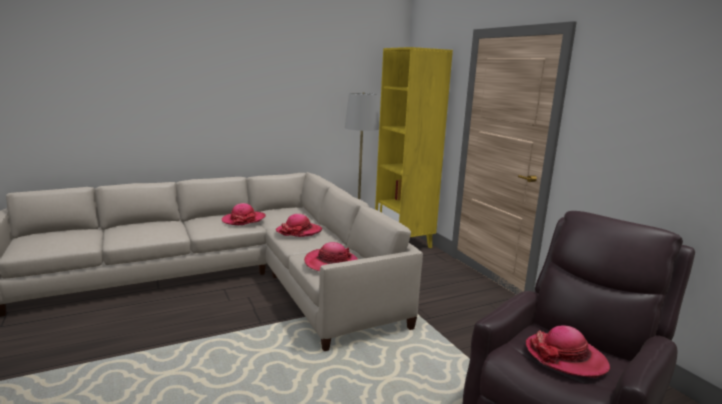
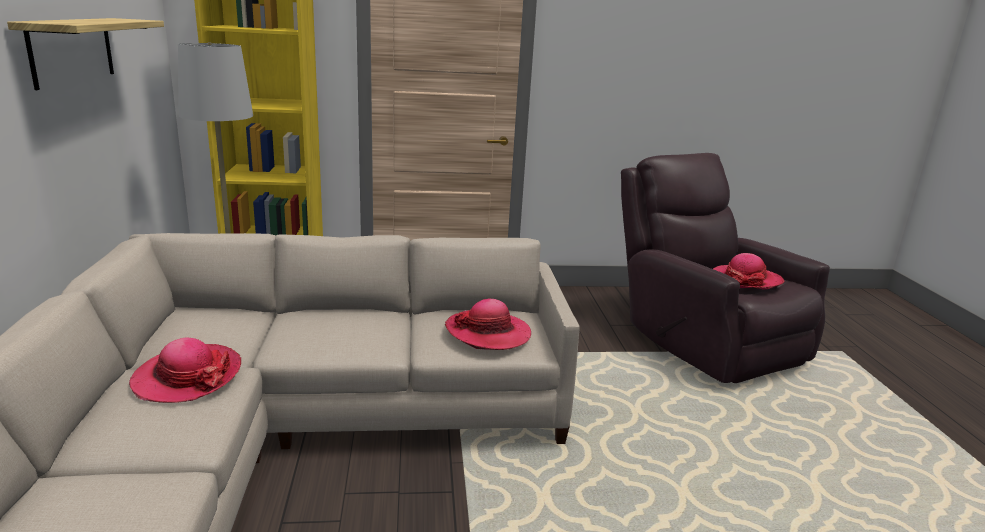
camera: 70 degrees left, 5 degrees up
(299, 231) = (325, 333): hat -> none
(309, 93) = (72, 50): none -> shelf

